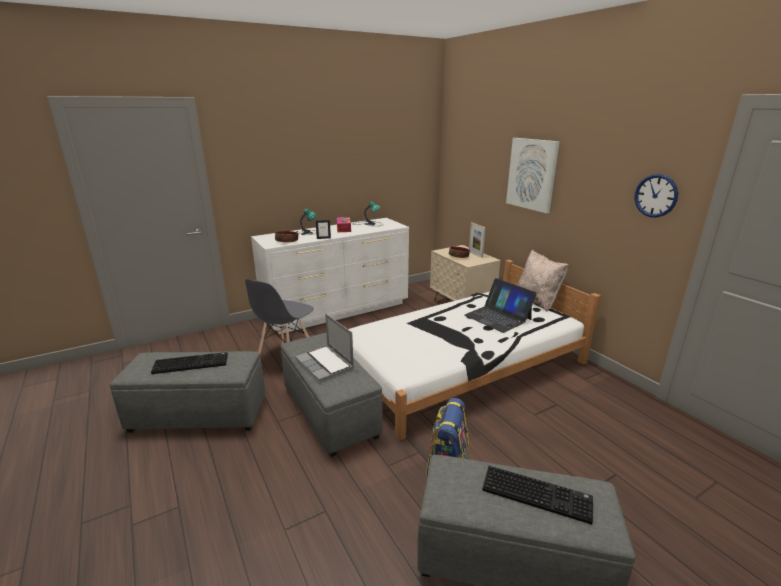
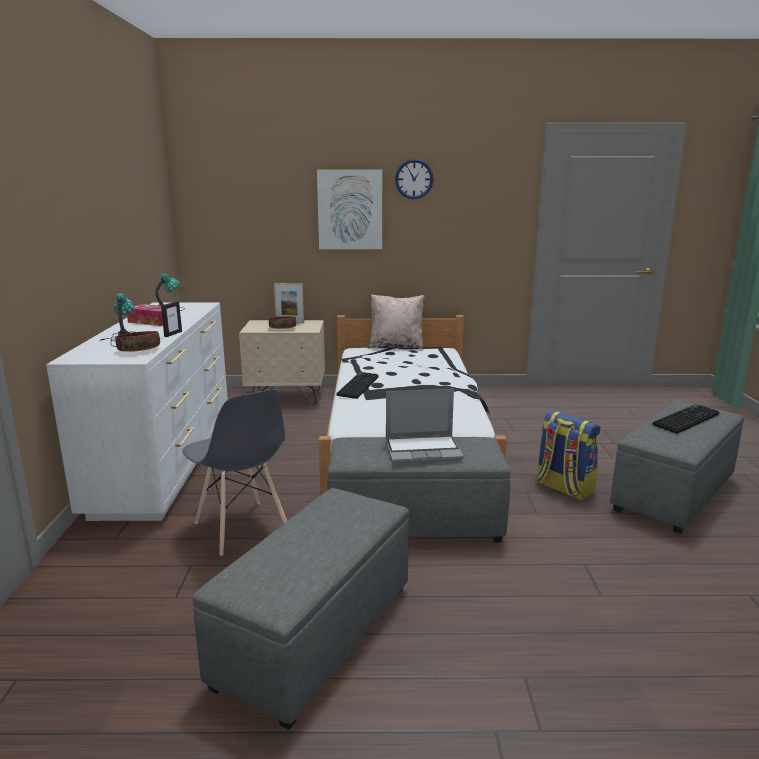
camera: 60 degrees left, 5 degrees down
(192, 363) = (315, 537): keyboard -> keyboard (357, 386)
(498, 317) = (412, 364): laptop -> none
(655, 195) = (494, 210): wall clock -> wall clock (414, 179)

